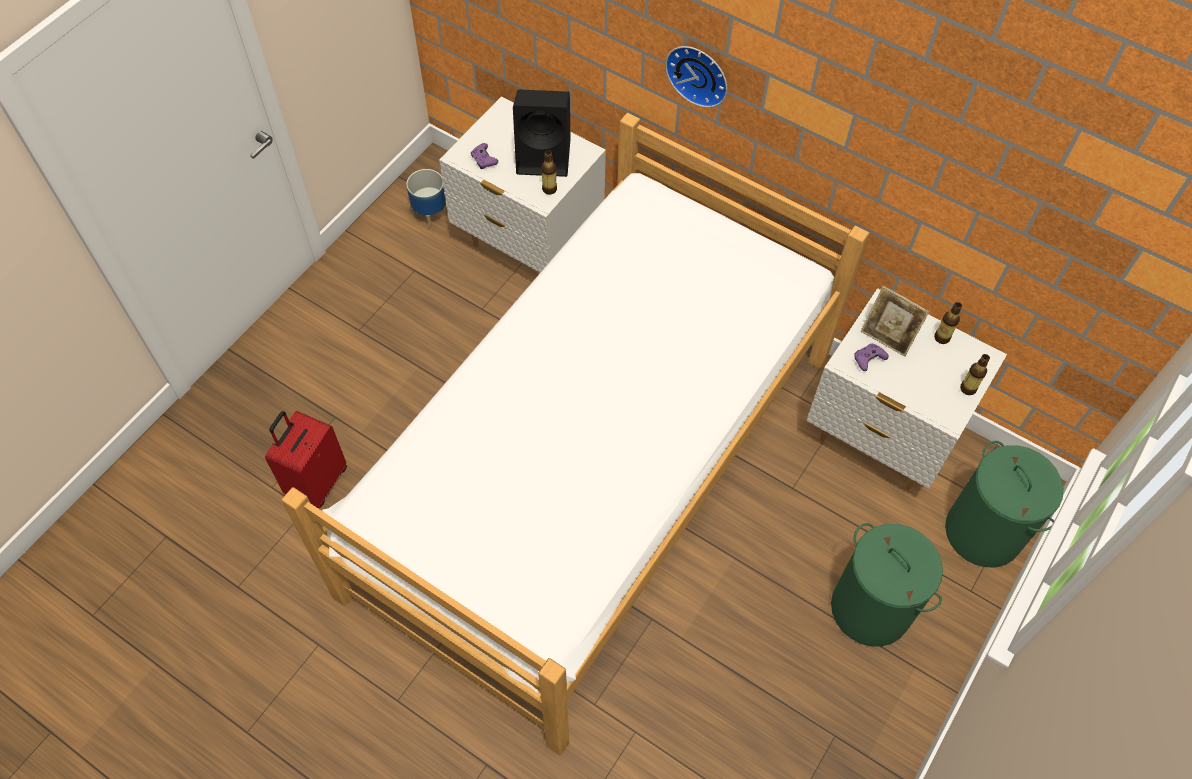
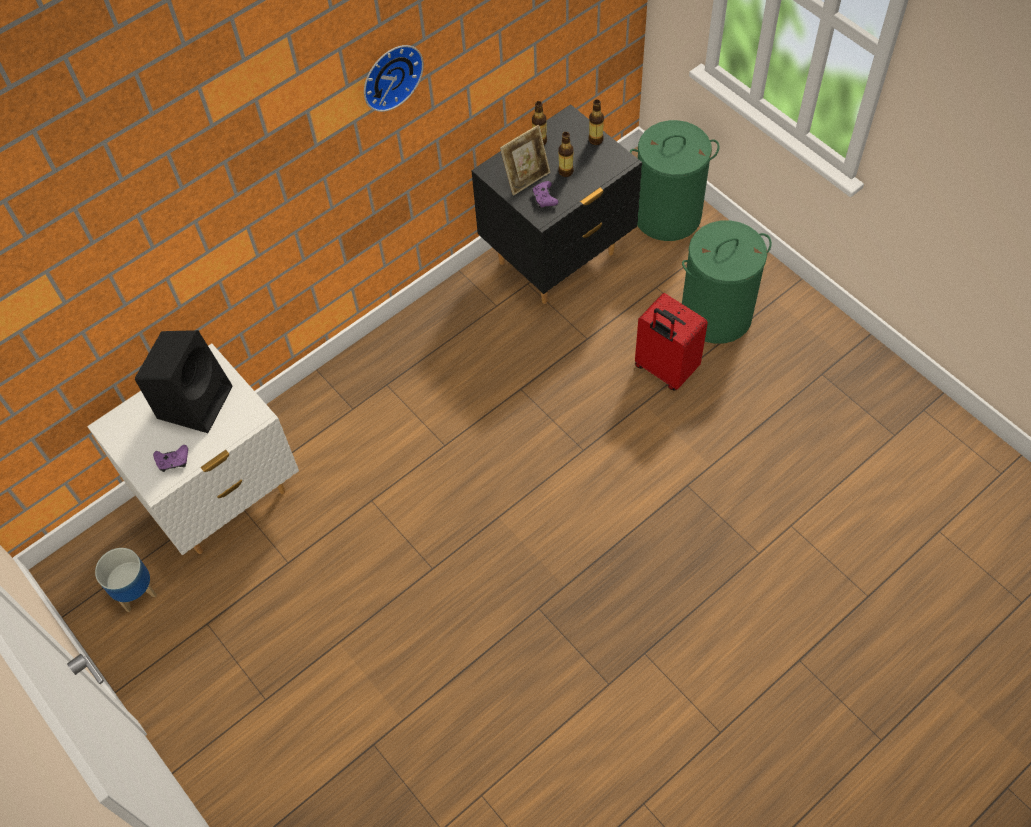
camera: 70 degrees left, 0 degrees up
(316, 481) = (450, 777): red suitcase -> red suitcase (664, 369)
(549, 189) = (242, 406): bottle -> bottle (565, 171)
(596, 472) = (521, 496): bed -> none
(699, 73) = (255, 177): wall clock -> wall clock (390, 75)
(880, 438) = (557, 259): white nightstand -> black nightstand

